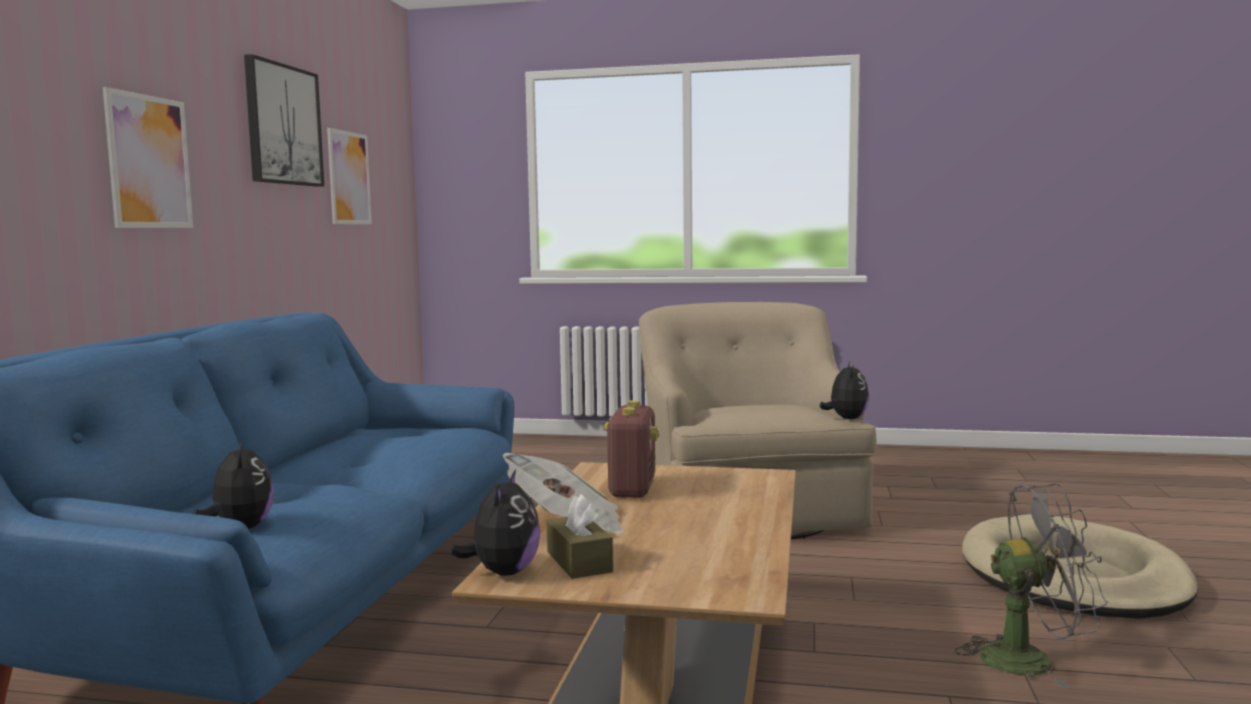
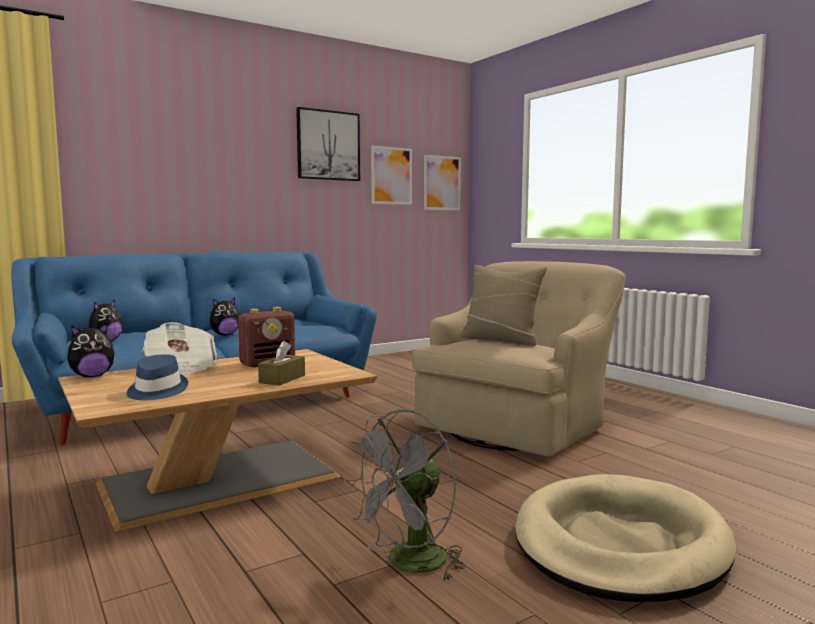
camera: 45 degrees right, 0 degrees up
(149, 162) = (216, 168): picture -> picture (442, 183)
(579, 562) = (122, 381): brown tissue box -> brown tissue box (282, 379)
(688, 556) = (156, 391): none -> blue hat
(749, 405) = (501, 340): none -> beige pillow
(846, 419) = (539, 359): plush toy -> plush toy (224, 335)
(1030, 659) = (409, 565): grey fan -> grey fan turned 90 degrees clockwise

